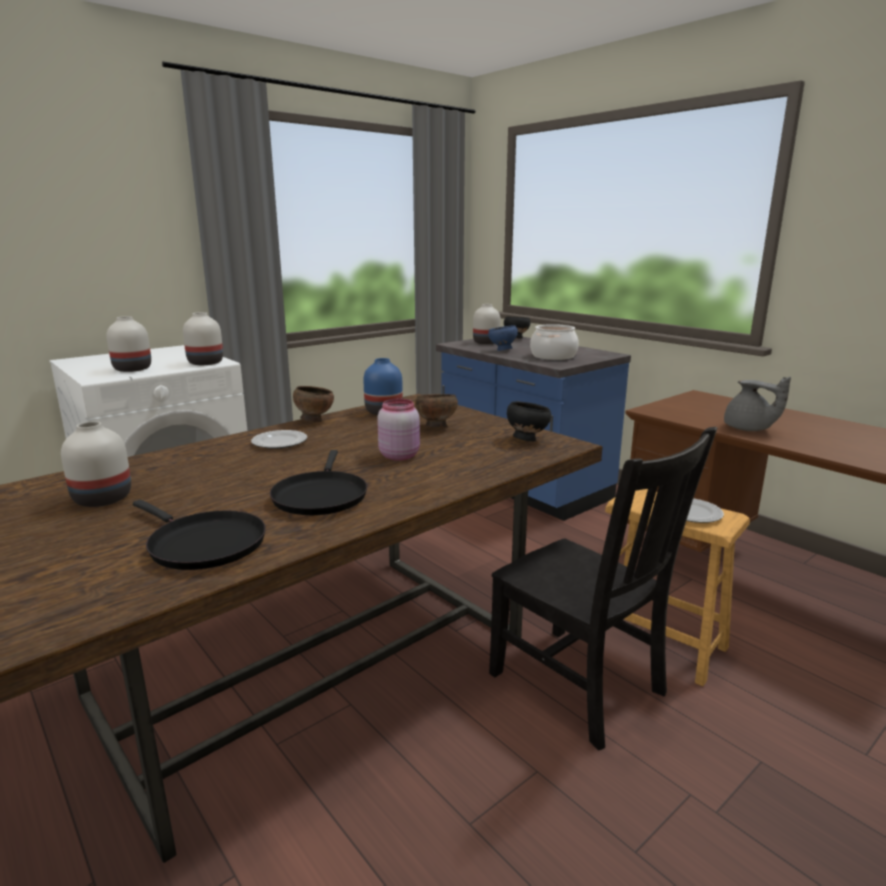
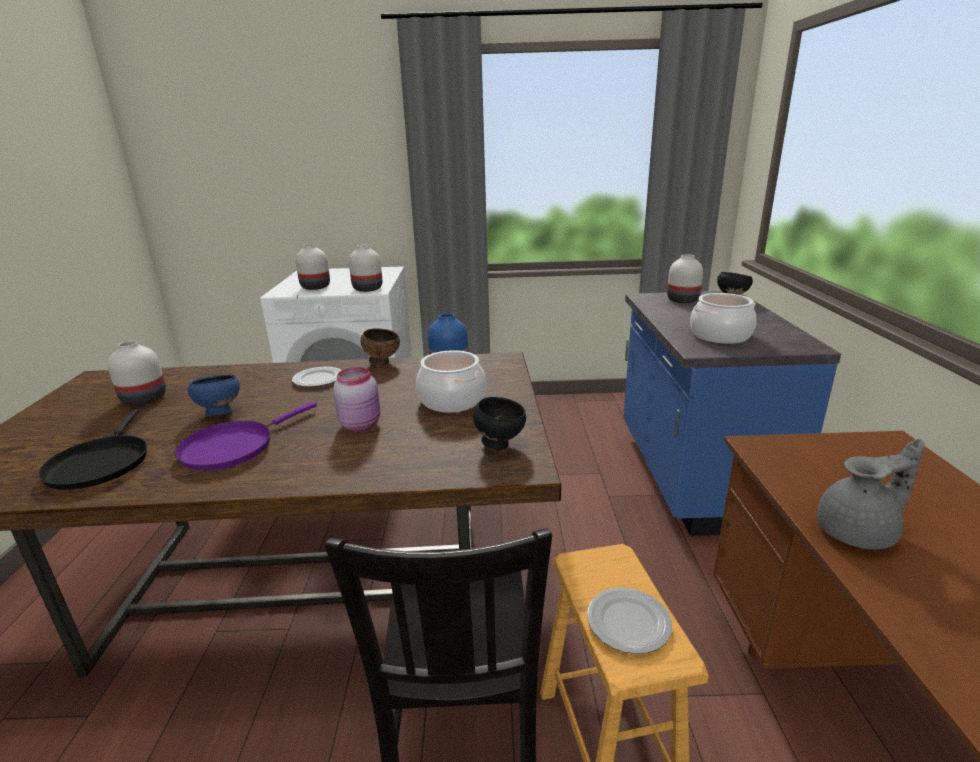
camera: 40 degrees right, 5 degrees up
(320, 496) = (232, 447): black frying pan -> purple frying pan
(435, 428) = (451, 400): brown bowl -> cooking pot
(502, 351) = (676, 315): blue bowl -> blue bowl (219, 413)
(748, 429) = (858, 533): grey teapot -> grey teapot turned 105 degrees counterclockwise

